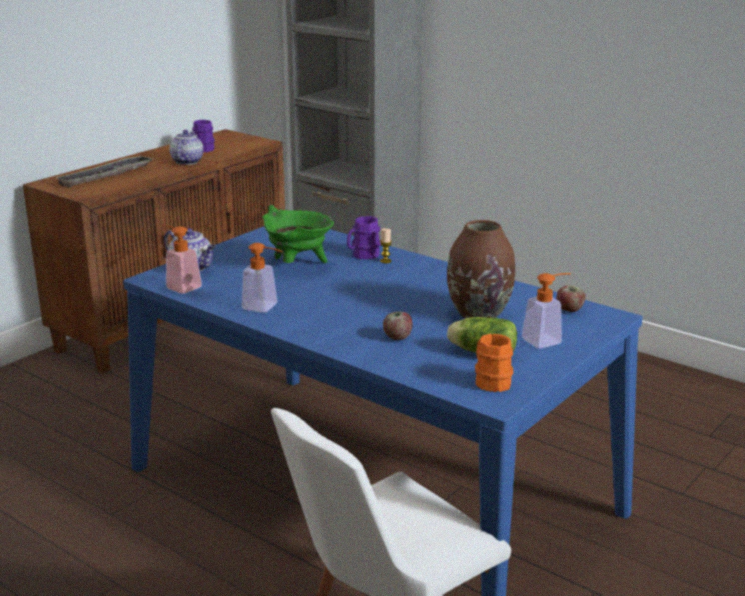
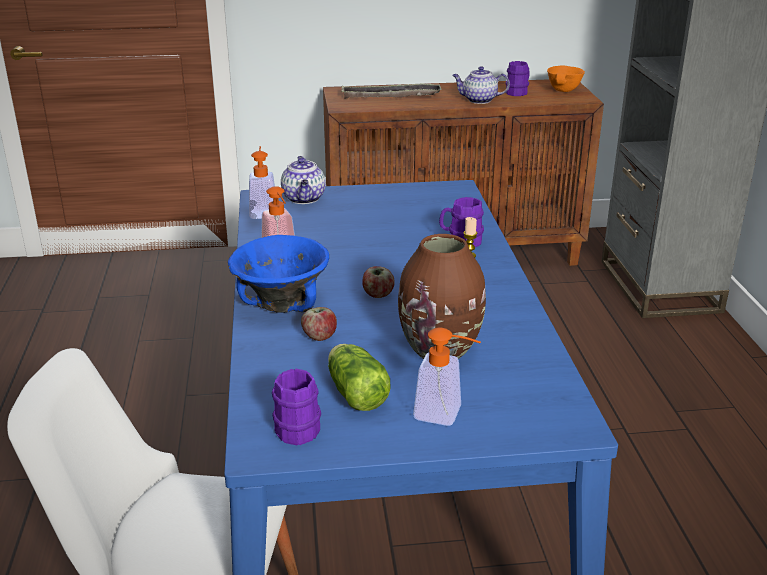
camera: 45 degrees right, 5 degrees up
(187, 161) = (478, 100): teapot -> teapot turned 135 degrees counterclockwise
(237, 139) = (564, 91): none -> orange bowl
(298, 265) = (385, 229): green cooking pot -> none
(331, 331) = (282, 303): none -> blue bowl
(490, 381) = (300, 426): orange mug -> purple mug
(569, 310) = (543, 394): apple -> apple (378, 295)

